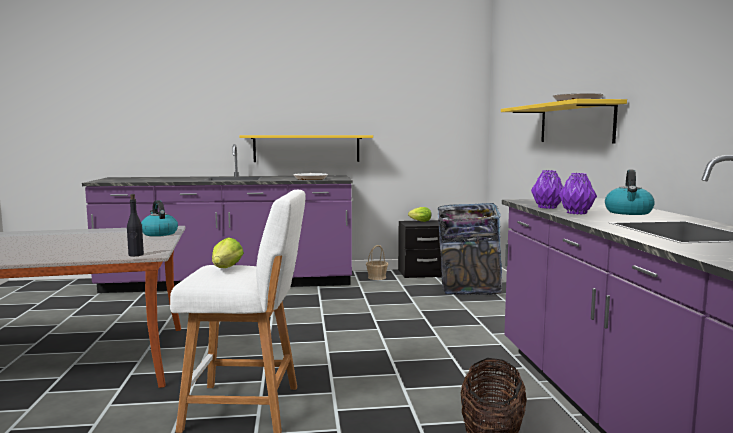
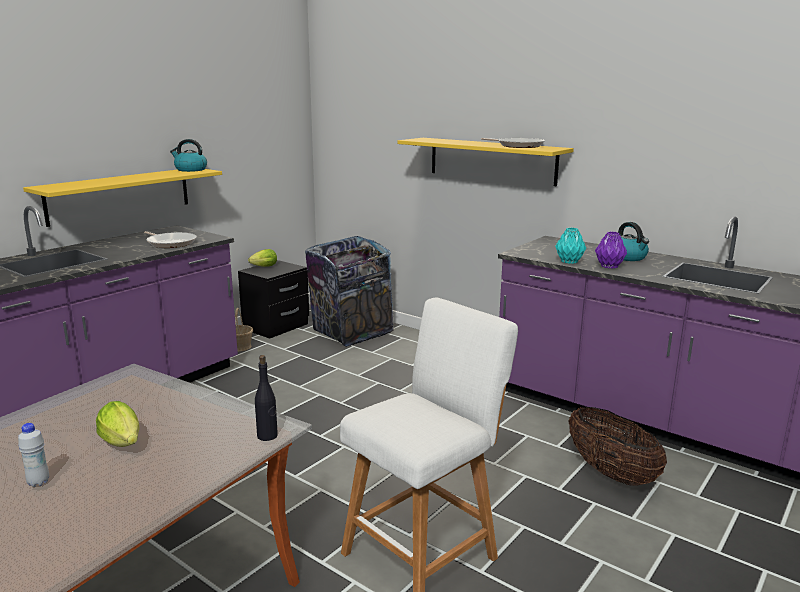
camera: 45 degrees left, 10 degrees up
(33, 245) = (38, 482): none -> white bottle
(159, 233) = (157, 390): kettle -> kettle (190, 170)
(225, 269) = (408, 414): lettuce -> lettuce (123, 444)
(546, 207) = (568, 262): purple vase -> turquoise vase

